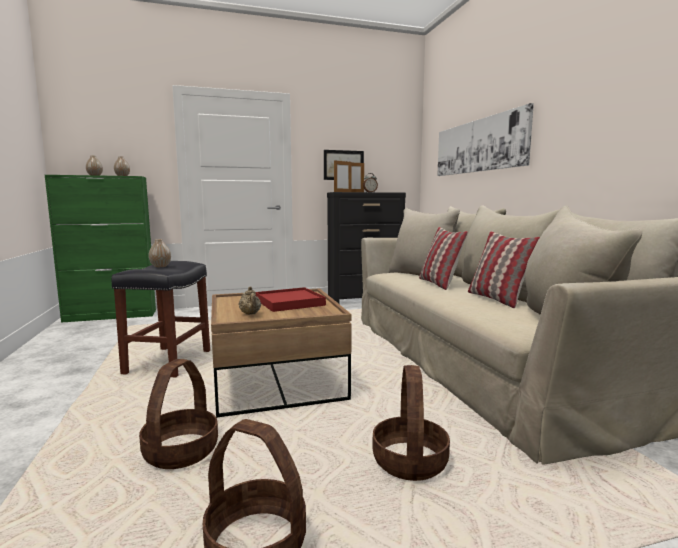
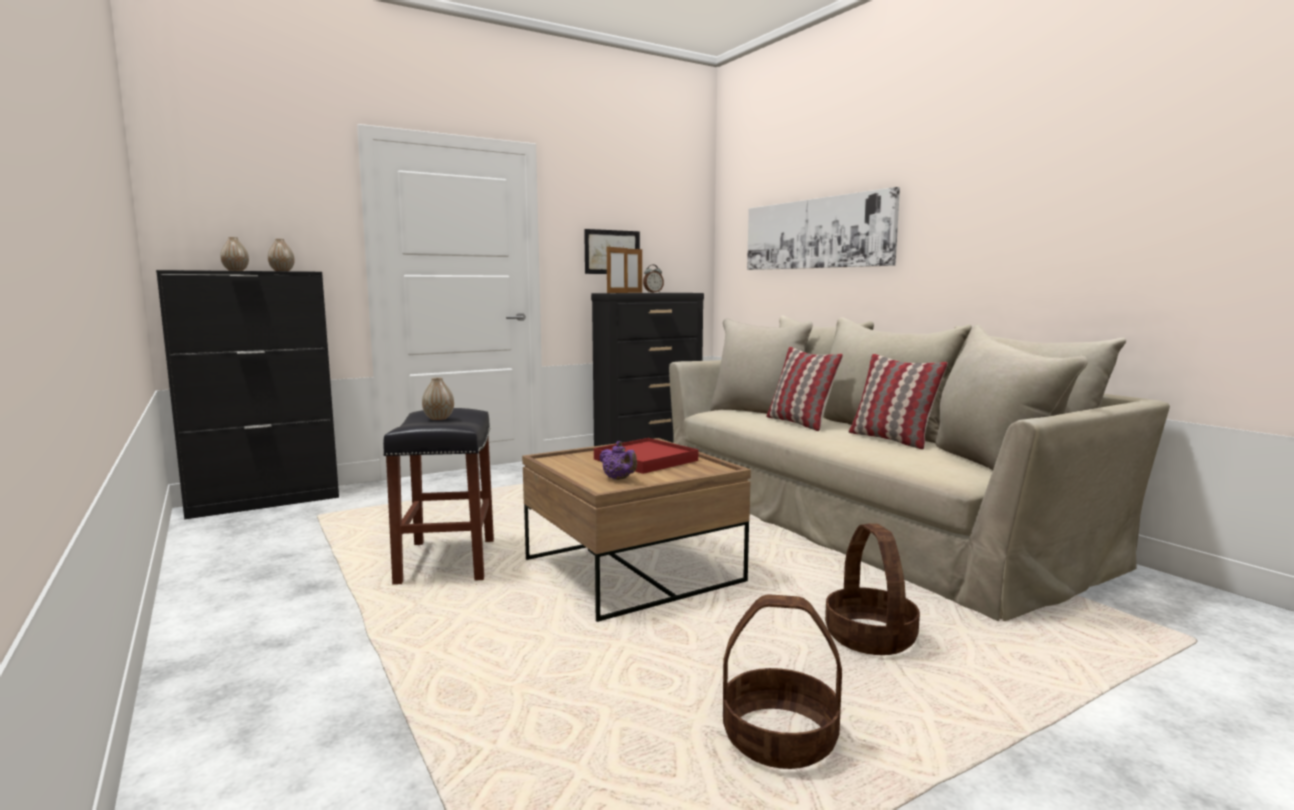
camera: 15 degrees left, 0 degrees up
(111, 316) = (265, 502): green cabinet -> black cabinet
(181, 451) = (592, 665): basket -> none
(250, 314) = (619, 479): beige teapot -> purple teapot

